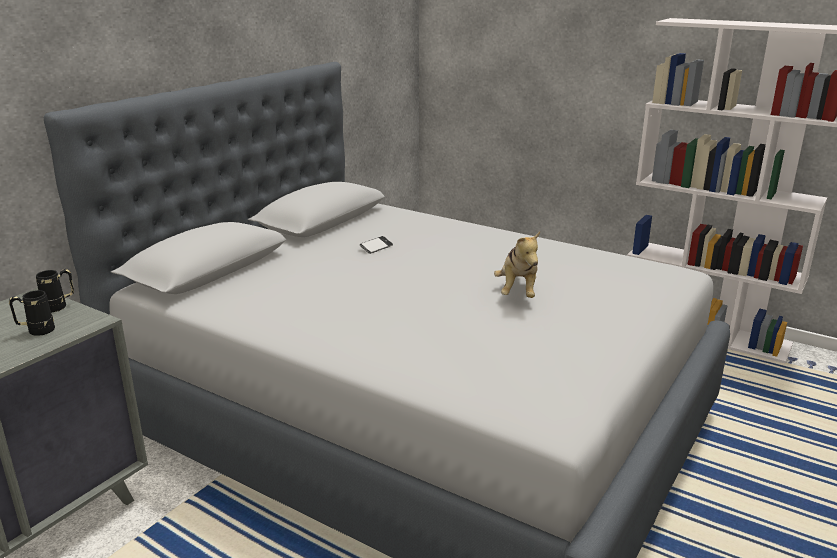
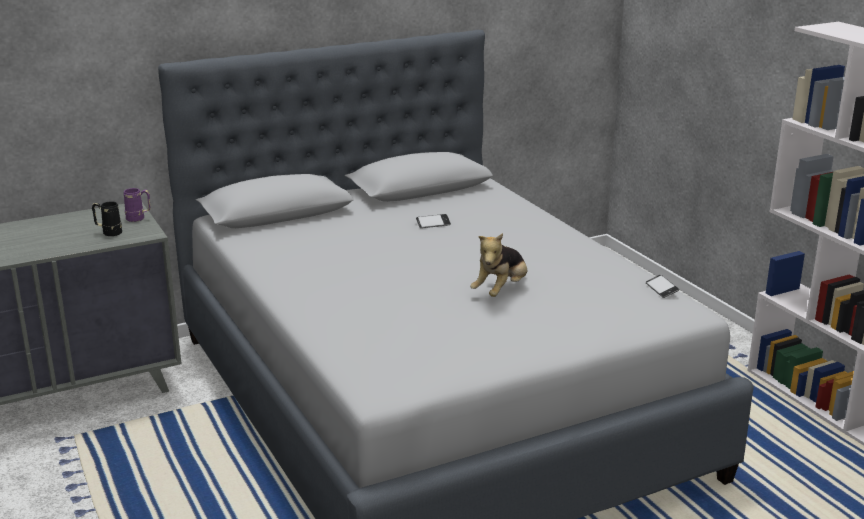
camera: 30 degrees right, 0 degrees up
(59, 307) = (139, 218): black mug -> purple mug
(634, 260) = (661, 289): none -> phone

